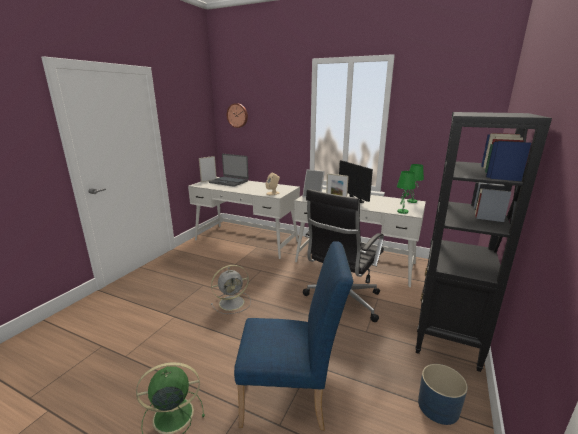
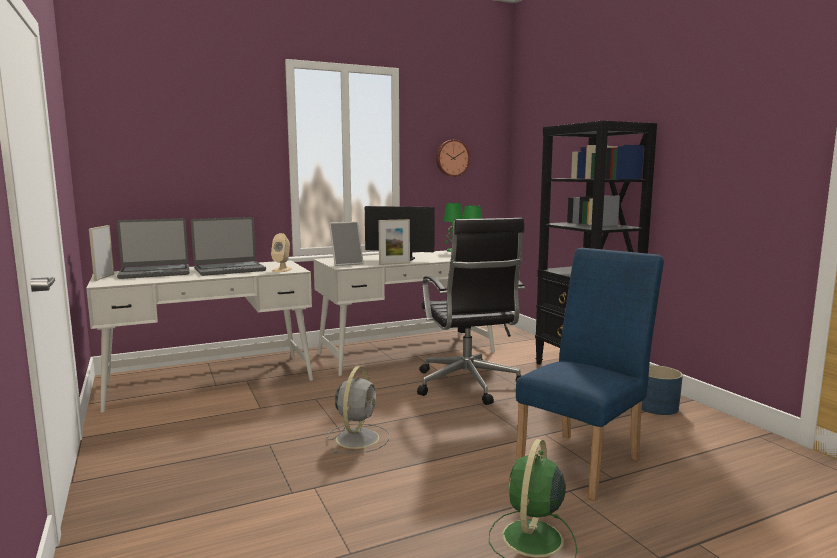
camera: 50 degrees left, 10 degrees down
(237, 115) = (135, 146): wall clock -> wall clock (452, 158)
(256, 187) = (229, 269): none -> laptop

